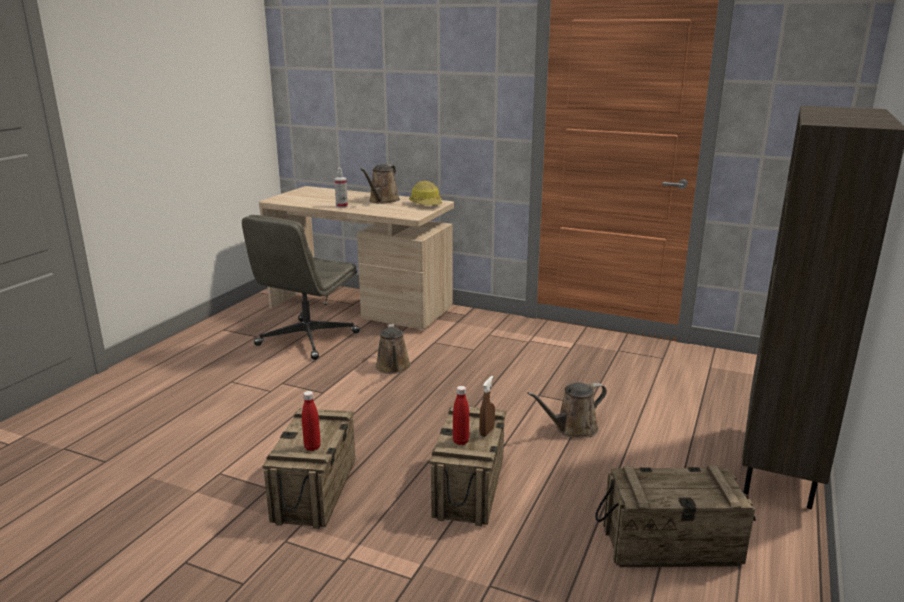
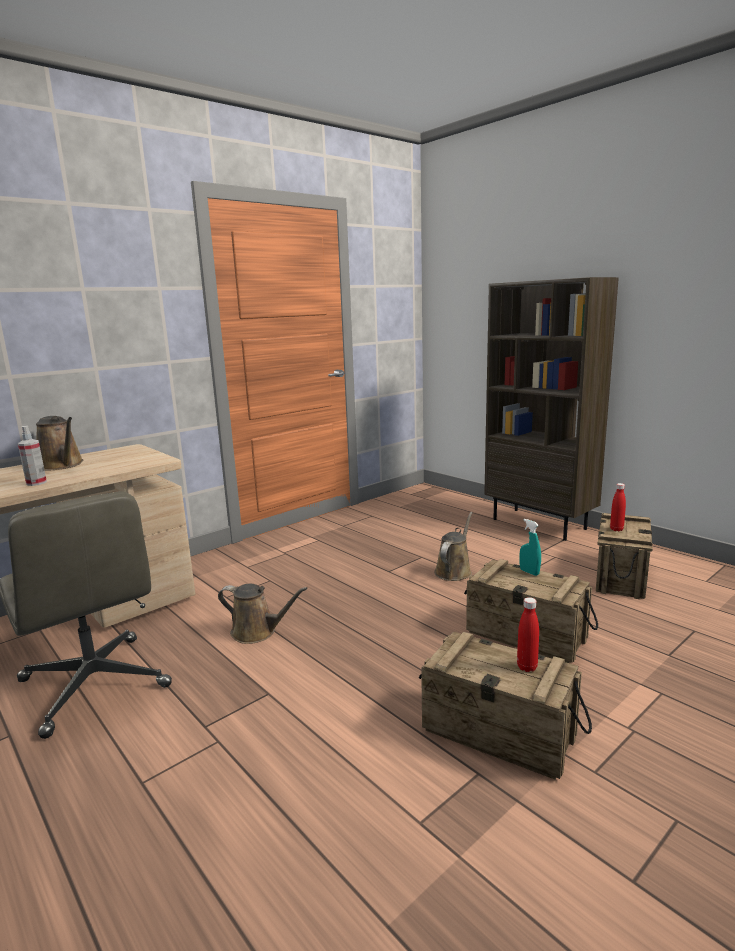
camera: 65 degrees left, 5 degrees down
(427, 204) = (125, 452): hard hat -> none
(460, 441) = (542, 586): red bottle -> red bottle (616, 529)
(486, 431) = (529, 572): brown spray bottle -> turquoise spray bottle
(572, 429) = (454, 571): brown watering can -> brown watering can turned 150 degrees counterclockwise

